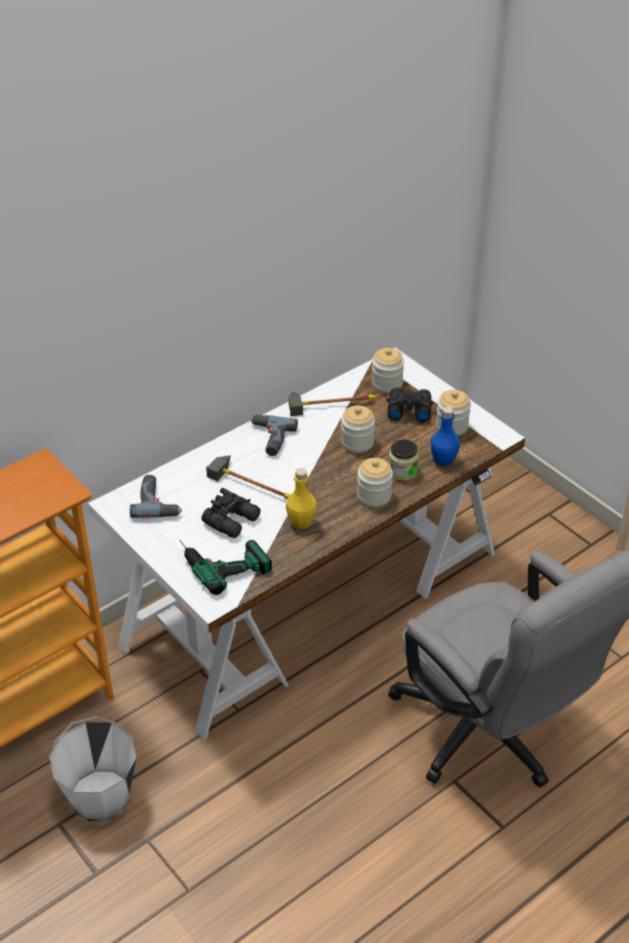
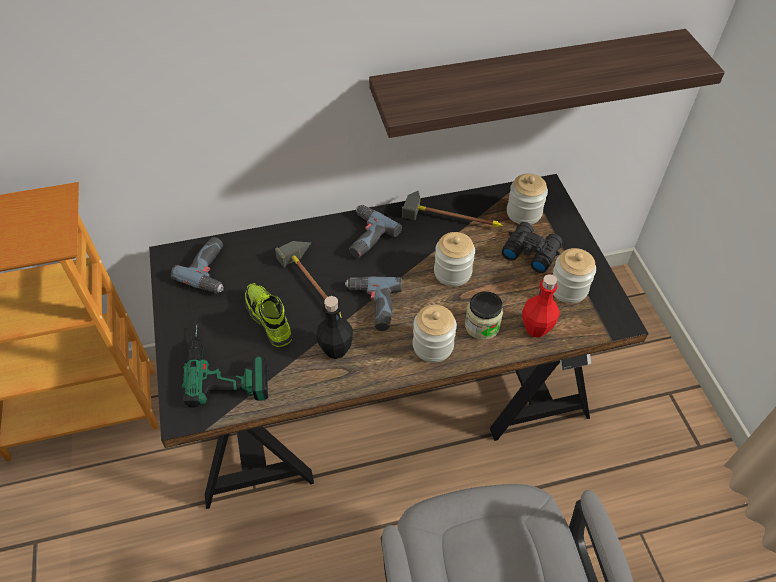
camera: 25 degrees right, 10 degrees up
(100, 796) = (85, 529): white bucket -> none
(233, 520) = (269, 319): black binoculars -> shoe
(301, 522) = (336, 349): yellow bottle -> black bottle
(309, 485) = (372, 306): none -> power drill
(312, 597) = (387, 395): white desk -> black desk
(361, 275) = (527, 82): none -> shelf
(443, 460) = (536, 328): blue bottle -> red bottle

